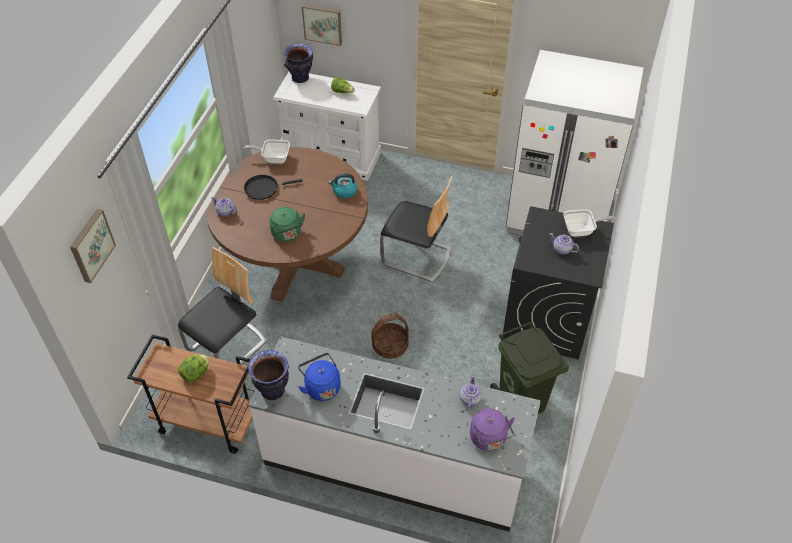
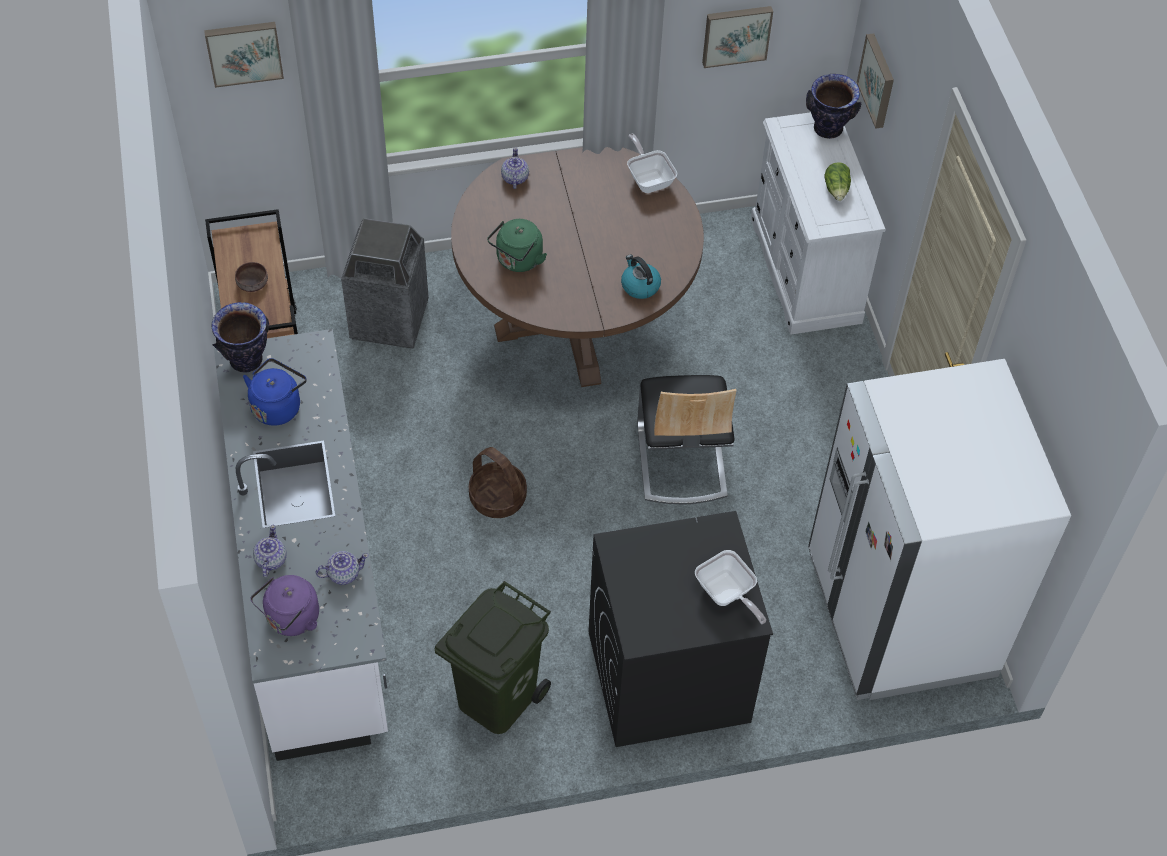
camera: 60 degrees right, 5 degrees up
(195, 374) = (252, 282): lettuce -> brown bowl
(228, 346) = (389, 320): chair -> trash can
(248, 55) = (736, 34): none -> picture
(264, 188) = (584, 197): black frying pan -> none
(562, 249) = (669, 582): teapot -> teapot (270, 560)

